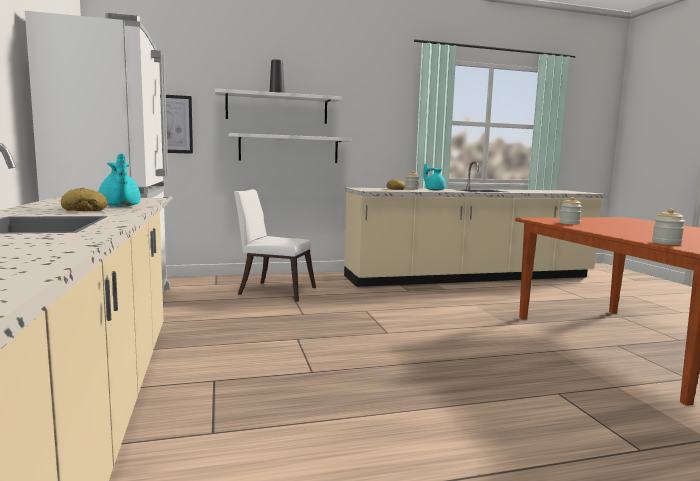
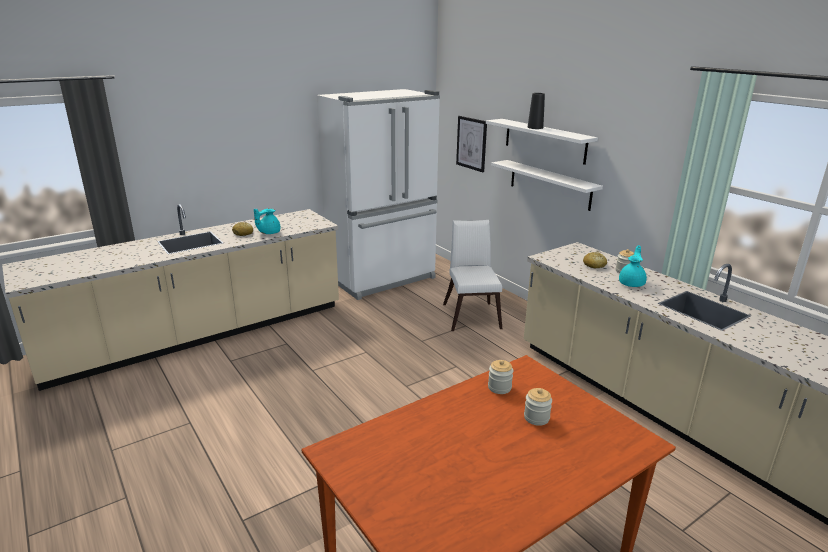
camera: 70 degrees right, 15 degrees up
(666, 243) = (368, 435): jar -> jar (536, 418)

